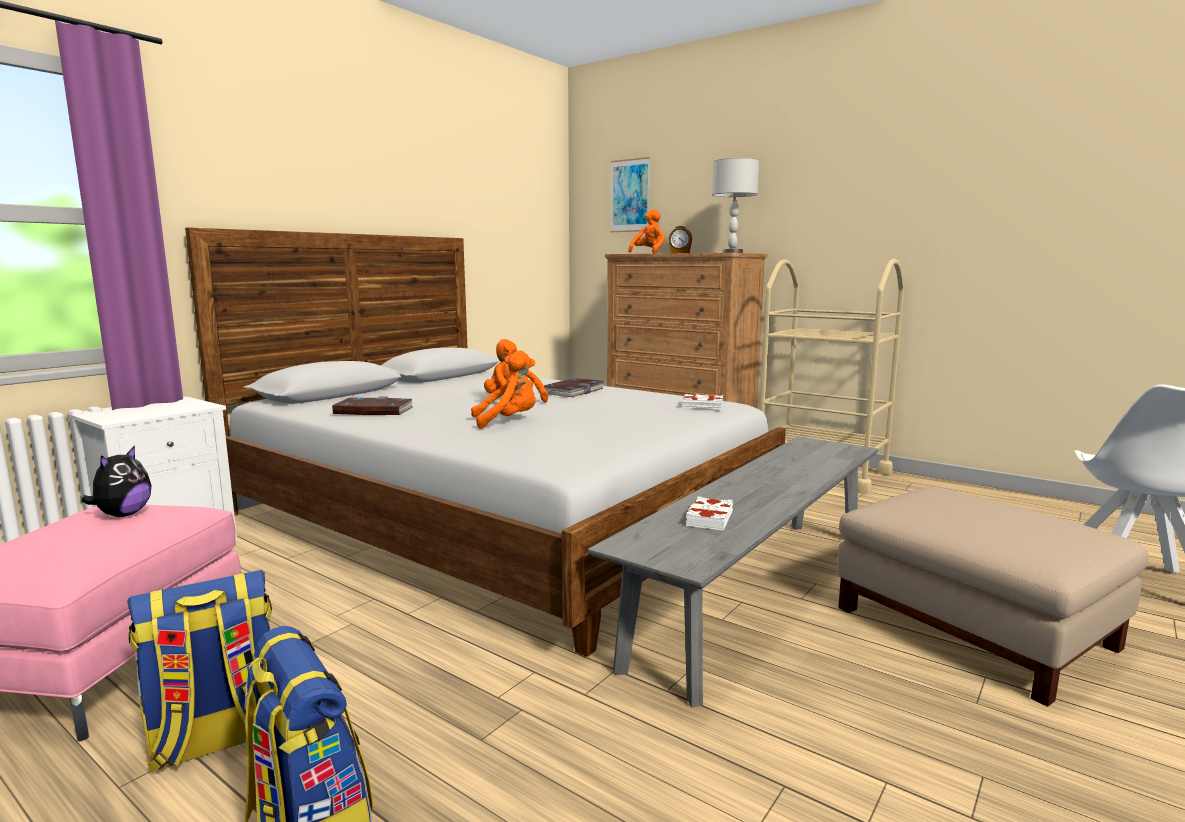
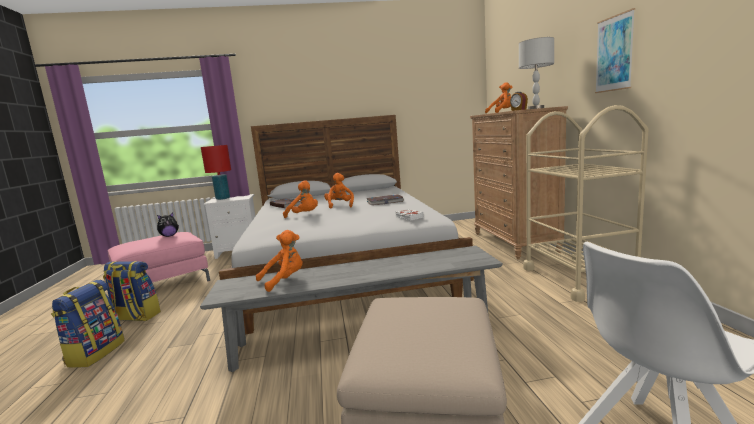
camera: 45 degrees right, 0 degrees up
(123, 411) = (222, 198): none -> red table lamp
(630, 195) = (508, 73): picture -> picture (614, 53)
(708, 519) = (284, 280): white book -> orange plush toy

